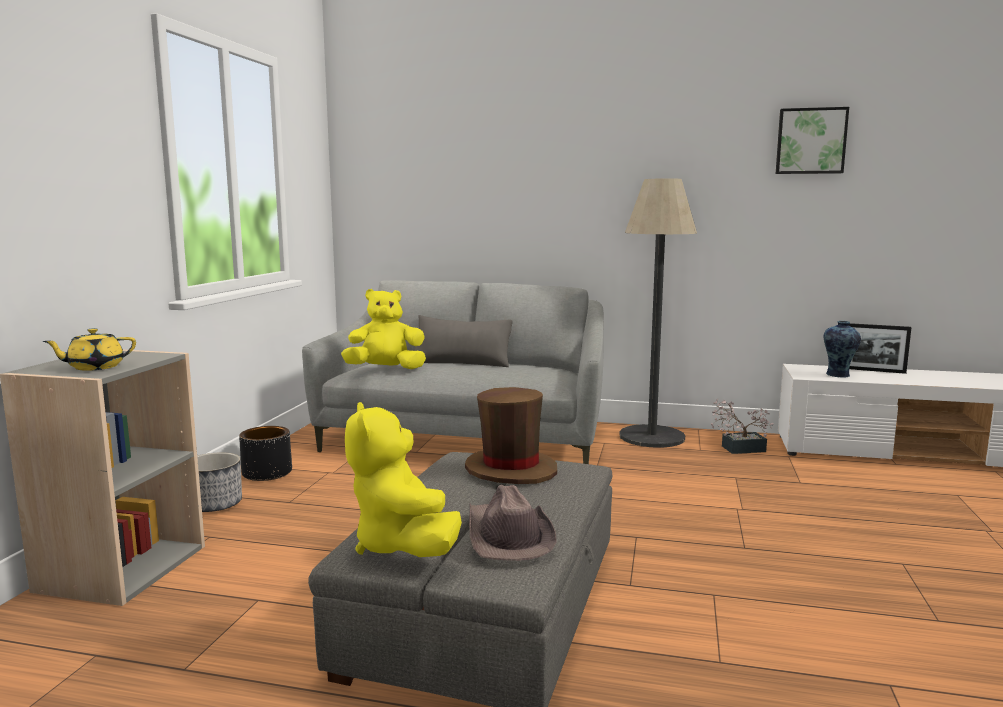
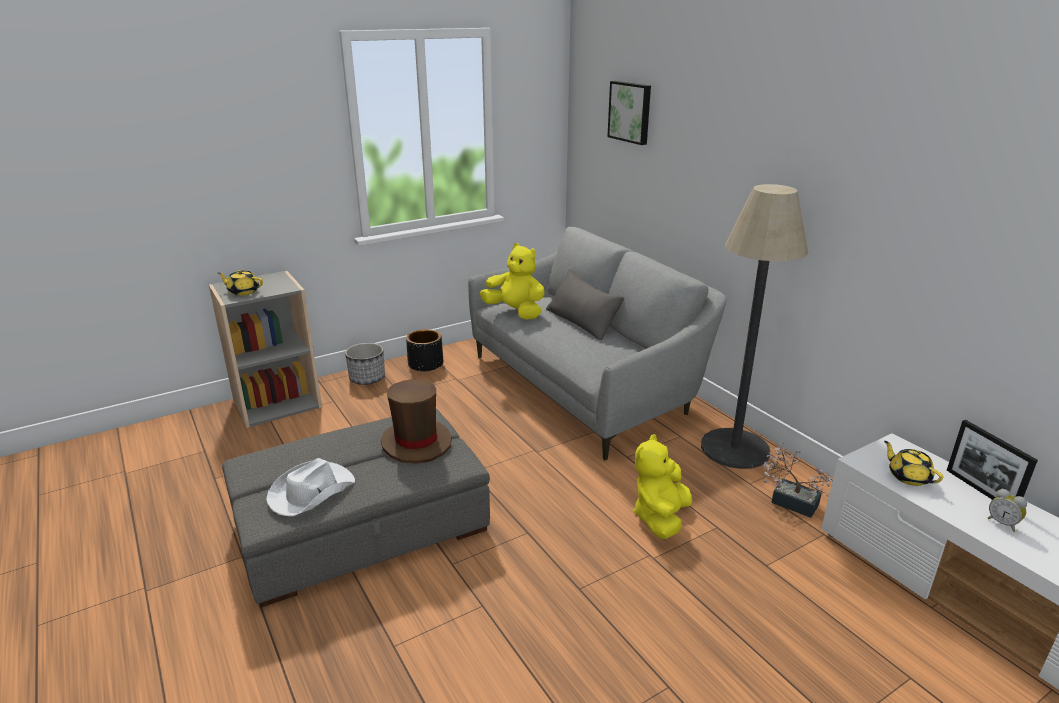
camera: 45 degrees right, 15 degrees up
(402, 546) = (266, 469): yellow plush toy -> yellow plush toy (660, 518)
(508, 535) = (310, 492): brown hat -> white hat
(810, 141) = (982, 170): picture -> picture (630, 112)
(838, 375) = (908, 476): vase -> yellow teapot
(913, 377) = (1002, 523): none -> alarm clock

